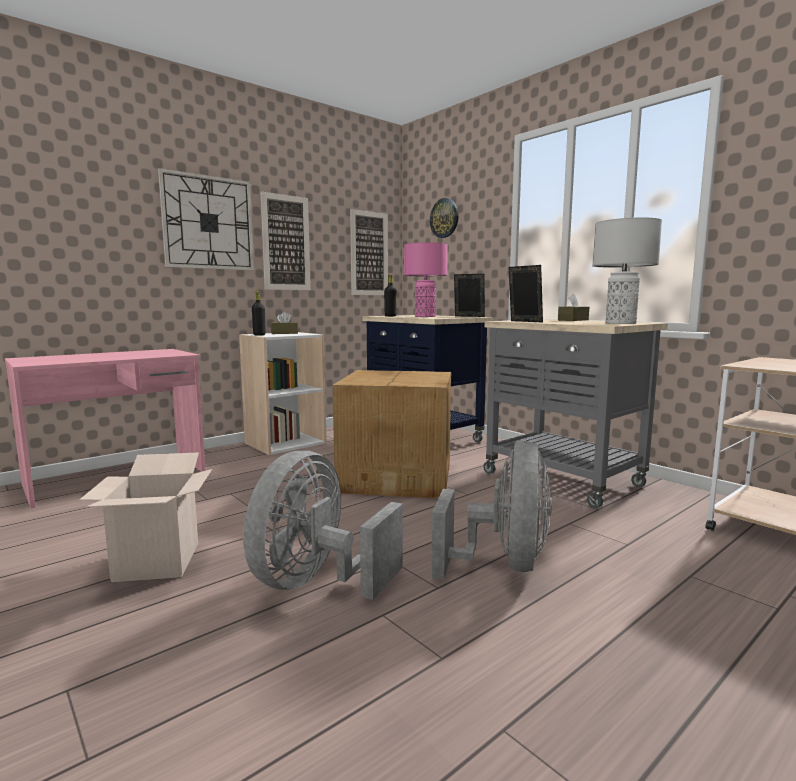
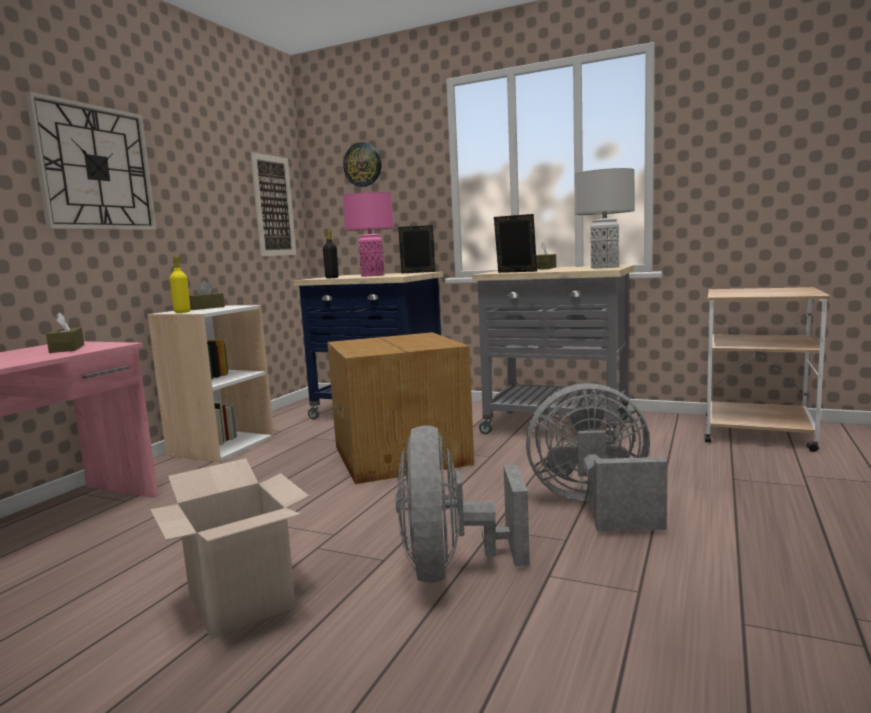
camera: 25 degrees left, 0 degrees up
(152, 353) = (67, 349): none -> brown tissue box
(259, 335) = (182, 312): black bottle -> yellow bottle
(286, 243) = (187, 194): picture -> none
(504, 564) = (595, 506): grey fan -> grey fan turned 75 degrees counterclockwise

